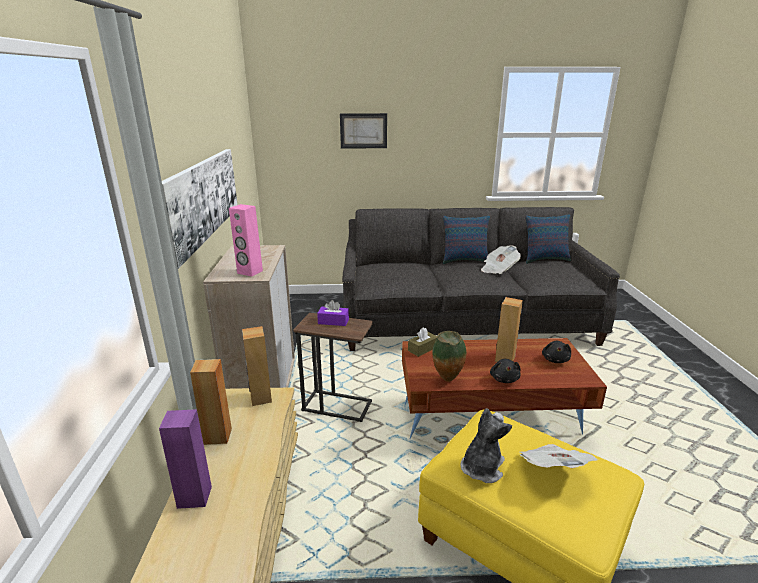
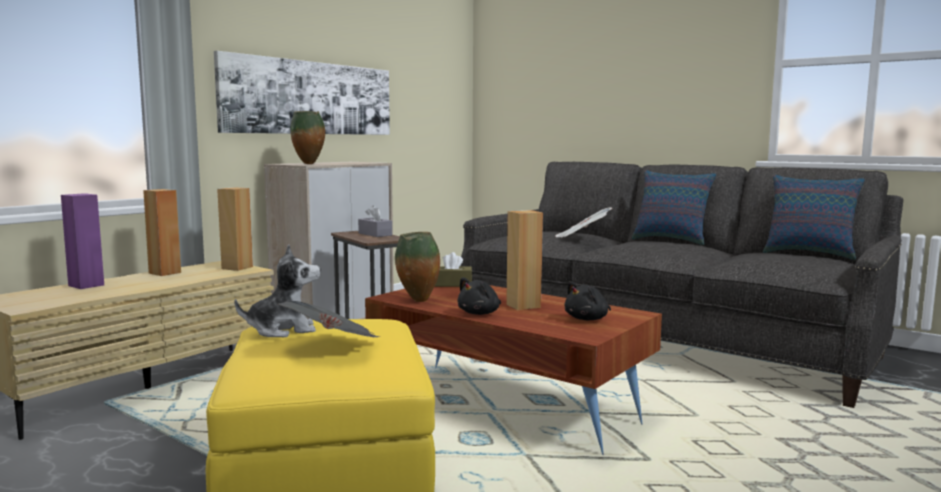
camera: 40 degrees right, 15 degrees down
(249, 272) = (309, 164): pink speaker -> vase
(333, 321) = (375, 234): purple tissue box -> grey tissue box
(363, 131) = (586, 69): picture -> none
(498, 269) = (694, 247): newspaper -> newspaper (582, 238)

